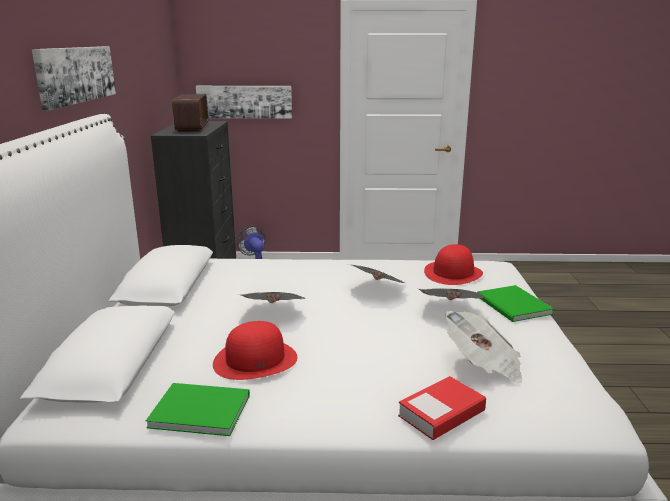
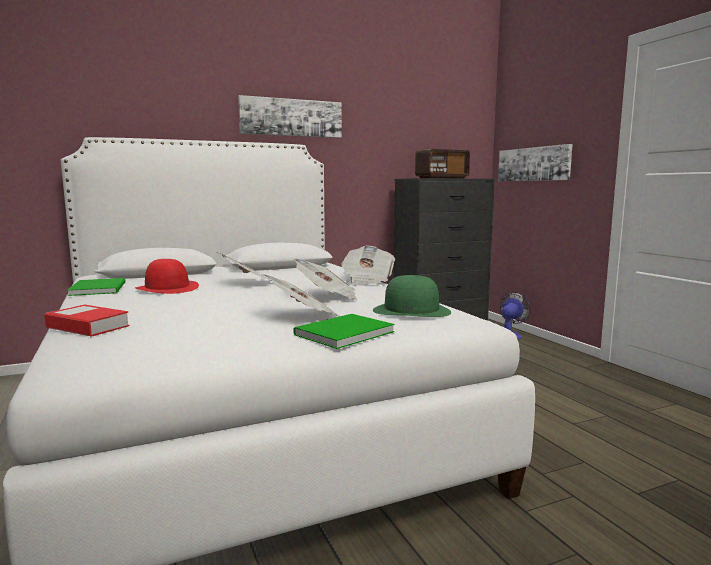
camera: 65 degrees right, 10 degrees down
(453, 273) = (412, 311): red hat -> green hat
(483, 365) = (174, 328): newspaper -> newspaper (367, 280)

